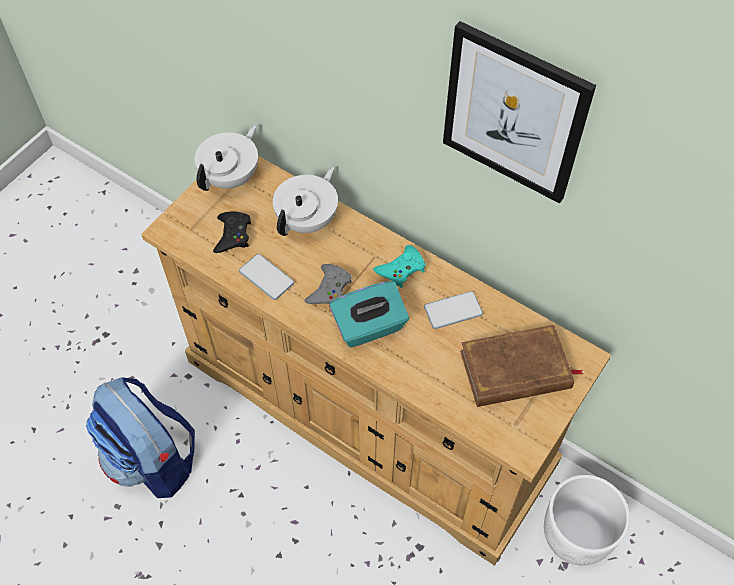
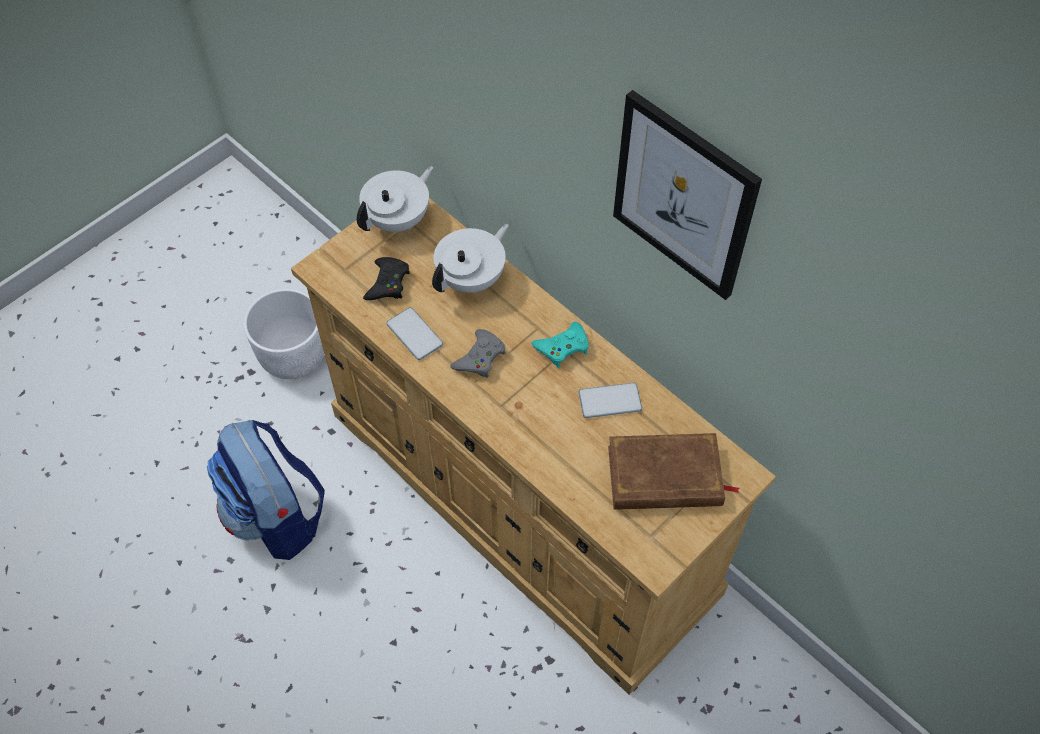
camera: 10 degrees right, 0 degrees up
(369, 327) = (514, 405): turquoise tissue box -> none
(577, 534) = (729, 676): white planter -> white planter (294, 355)

